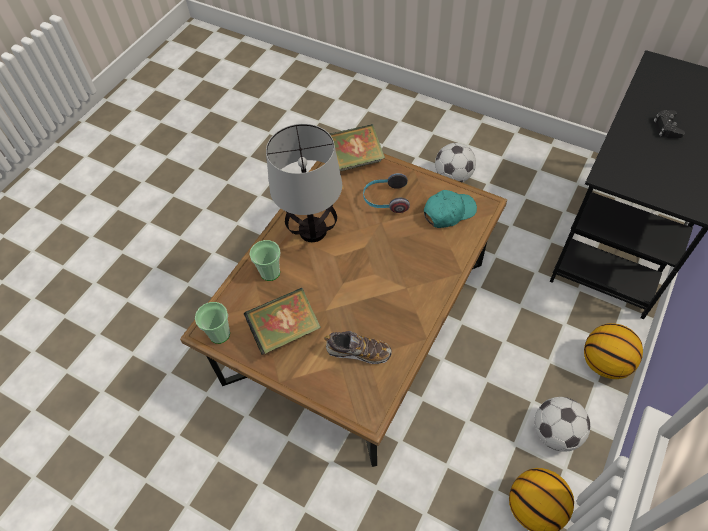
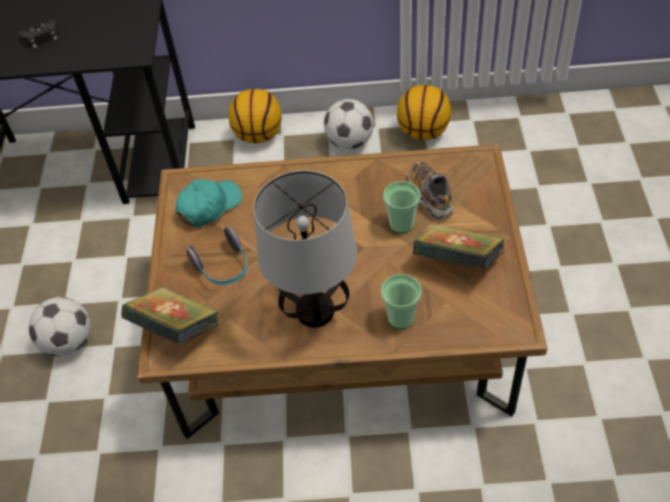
camera: 120 degrees left, 5 degrees down
(219, 334) = (510, 314): cup -> cup (401, 224)
(448, 212) = (209, 206): turquoise cap -> turquoise cap turned 105 degrees clockwise

